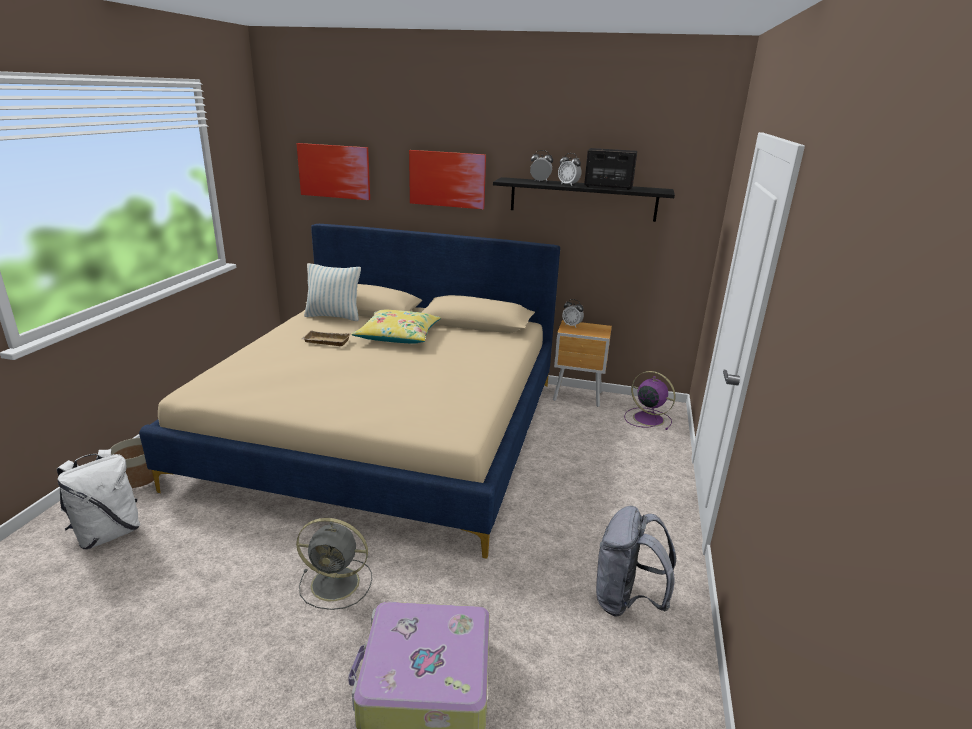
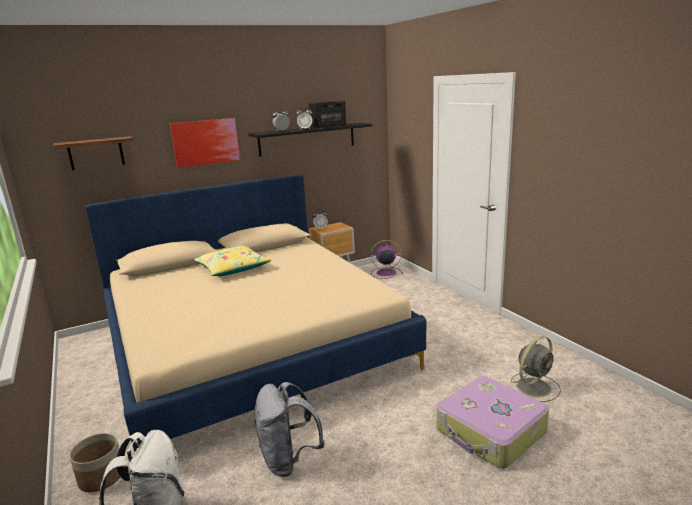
camera: 40 degrees left, 5 degrees down
(325, 342) = (190, 290): beige tray -> none
(333, 316) = (154, 276): pillow -> none
(334, 171) = (96, 153): picture -> shelf
(337, 583) = (374, 428): grey fan -> grey fan (534, 387)
(626, 601) = (504, 348): grey backpack -> grey backpack (289, 460)

